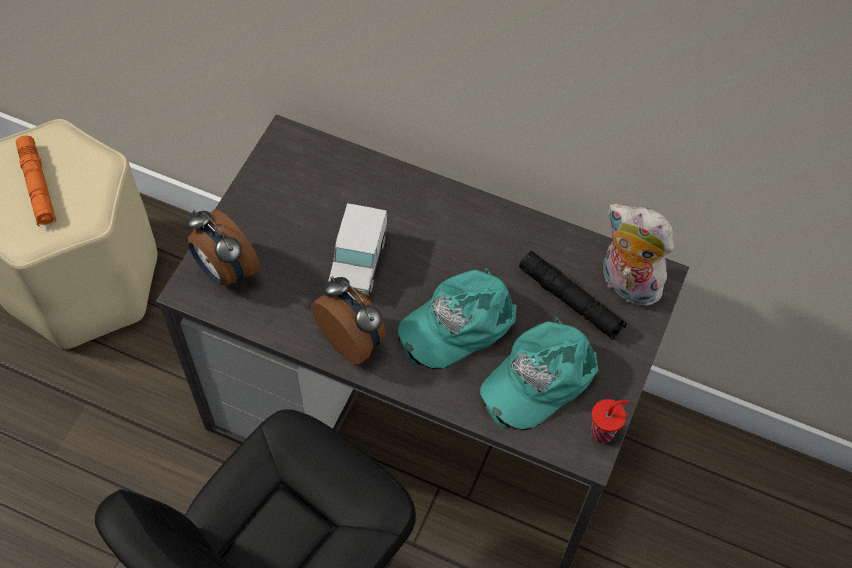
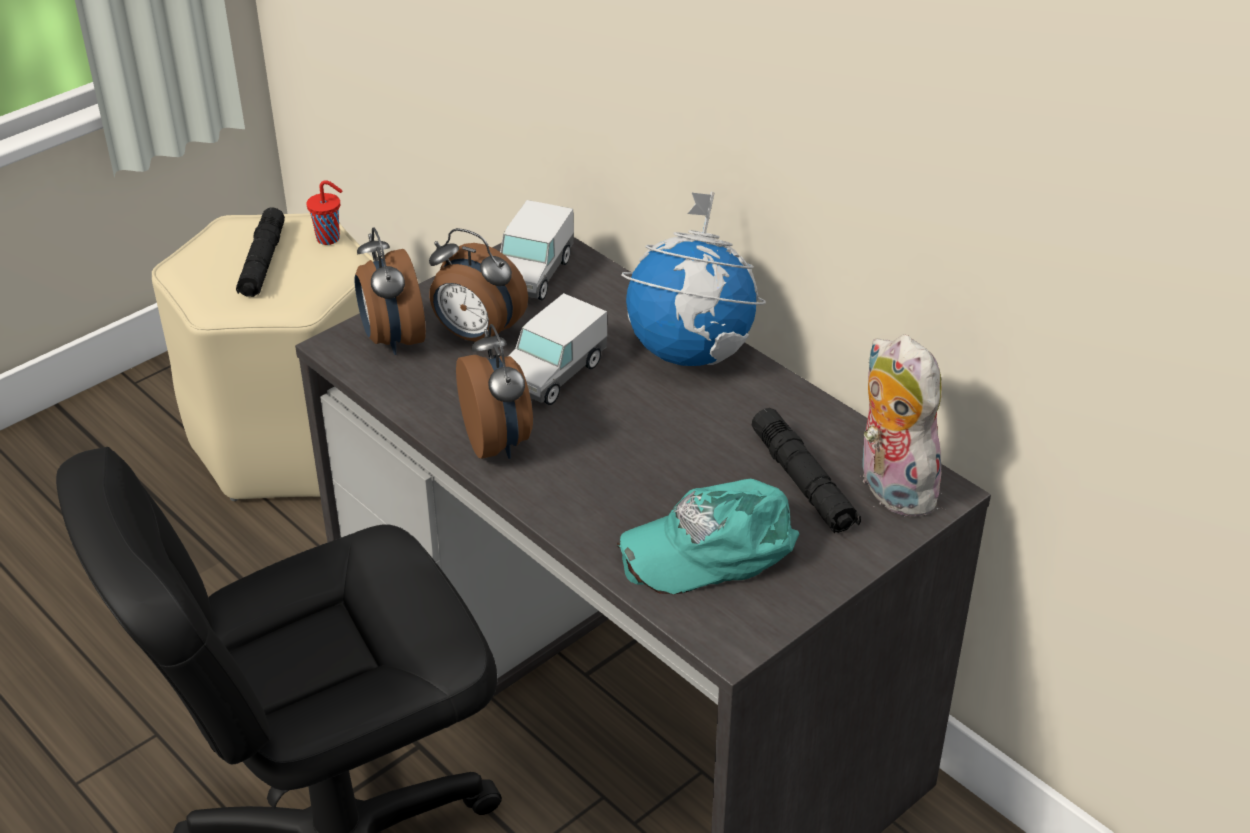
camera: 25 degrees right, 20 degrees down
(38, 186) = (262, 262): orange flashlight -> black flashlight
(285, 245) = (477, 335): none -> alarm clock
(294, 173) = (533, 275): none -> toy truck
(442, 208) = (692, 351): none -> globe
(458, 322) = (641, 462): turquoise cap -> none
(603, 431) = (765, 627): red cup -> red cup (330, 239)

